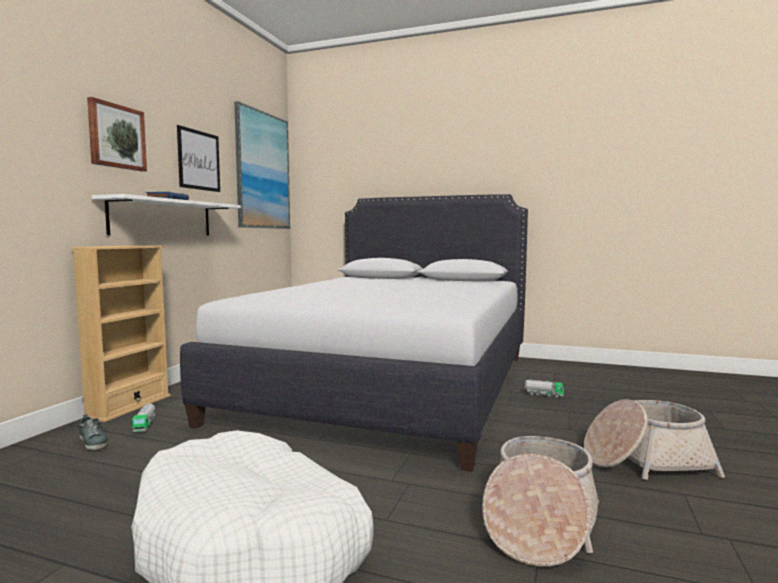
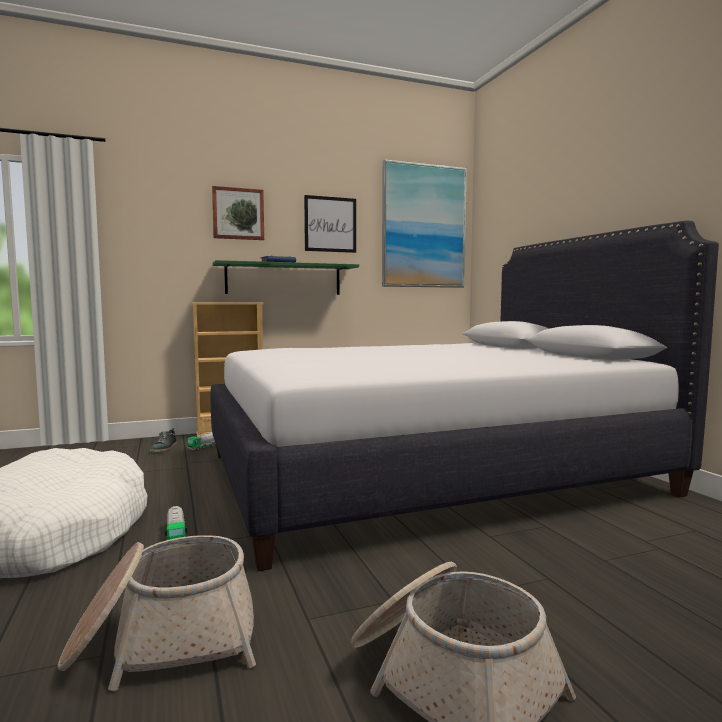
camera: 50 degrees right, 0 degrees up
(162, 218) = (284, 279): white shelf -> green shelf
(544, 395) = (576, 547): toy truck -> toy truck (176, 536)

